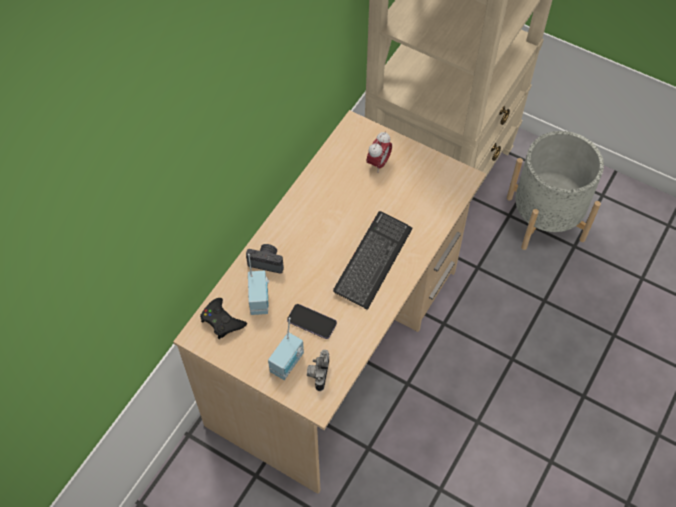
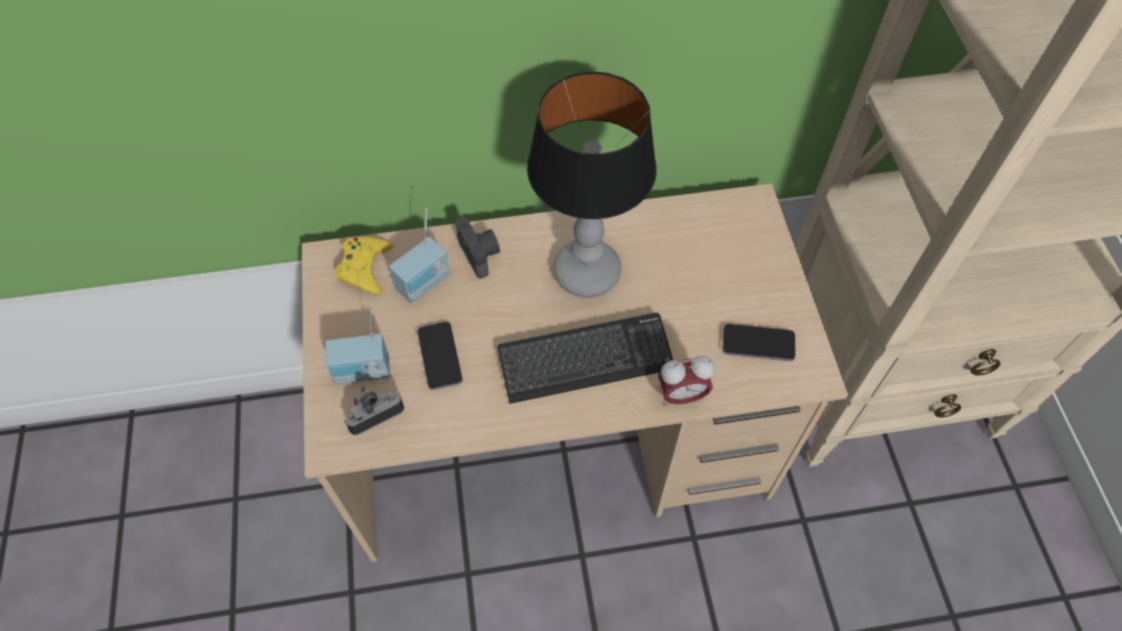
camera: 50 degrees right, 0 degrees up
(222, 321) = (365, 268): black game controller -> yellow game controller
(324, 223) = (588, 271): none -> table lamp
(378, 163) = (730, 265): alarm clock -> alarm clock (681, 395)
(430, 186) = (758, 343): none -> phone
(545, 218) = (952, 550): grey planter -> none

